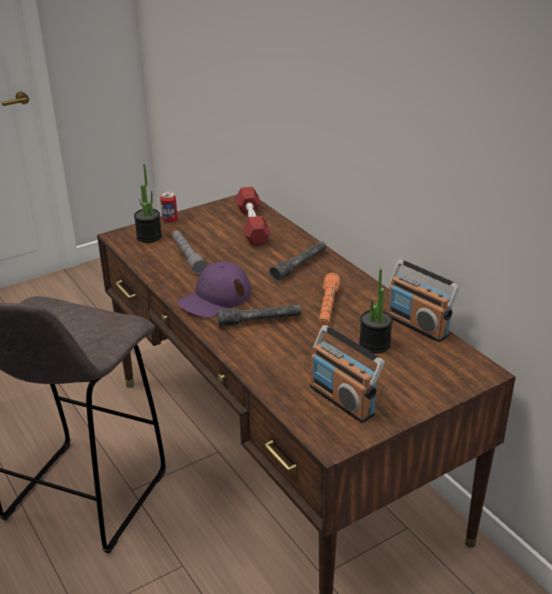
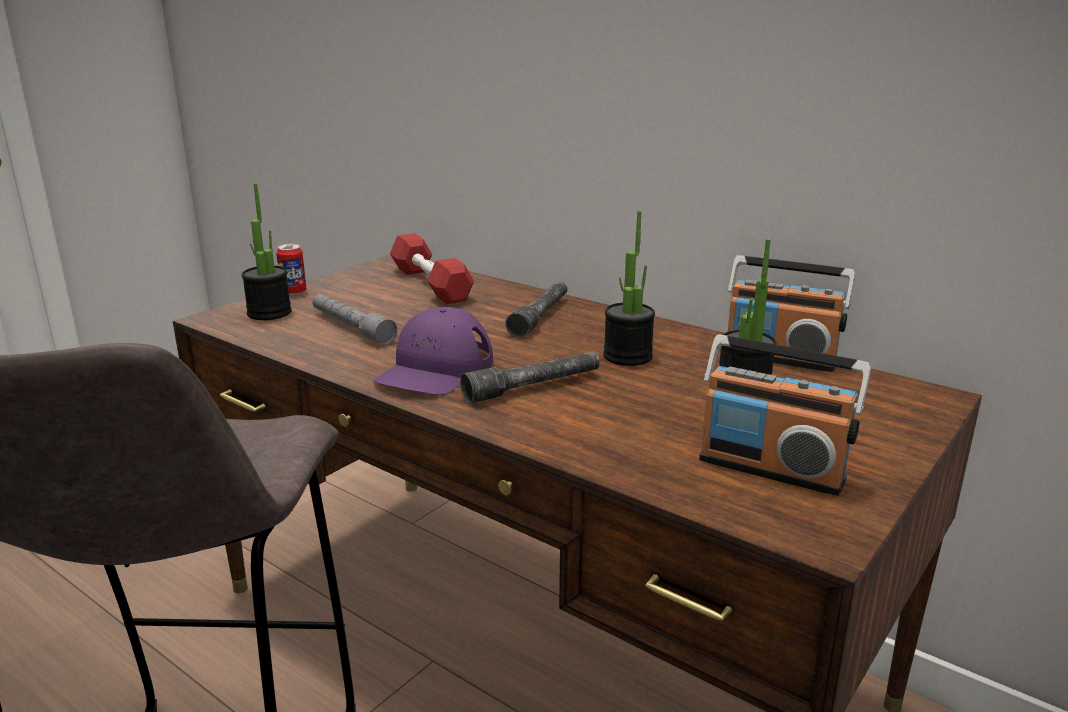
camera: 20 degrees left, 10 degrees down
(327, 307) = (627, 356): orange flashlight -> potted plant

